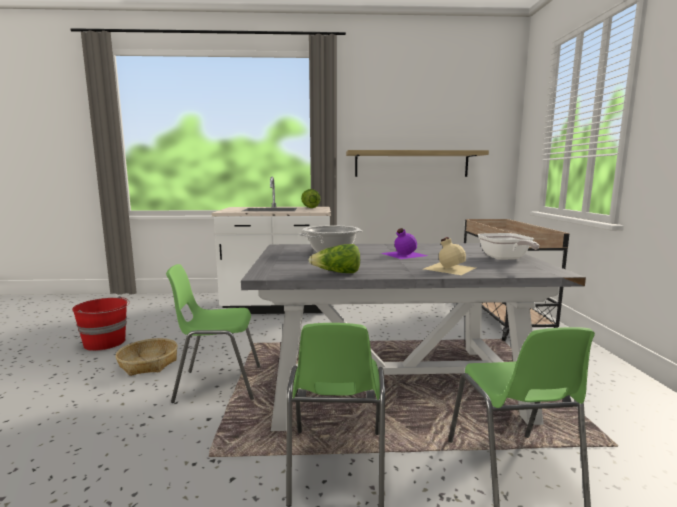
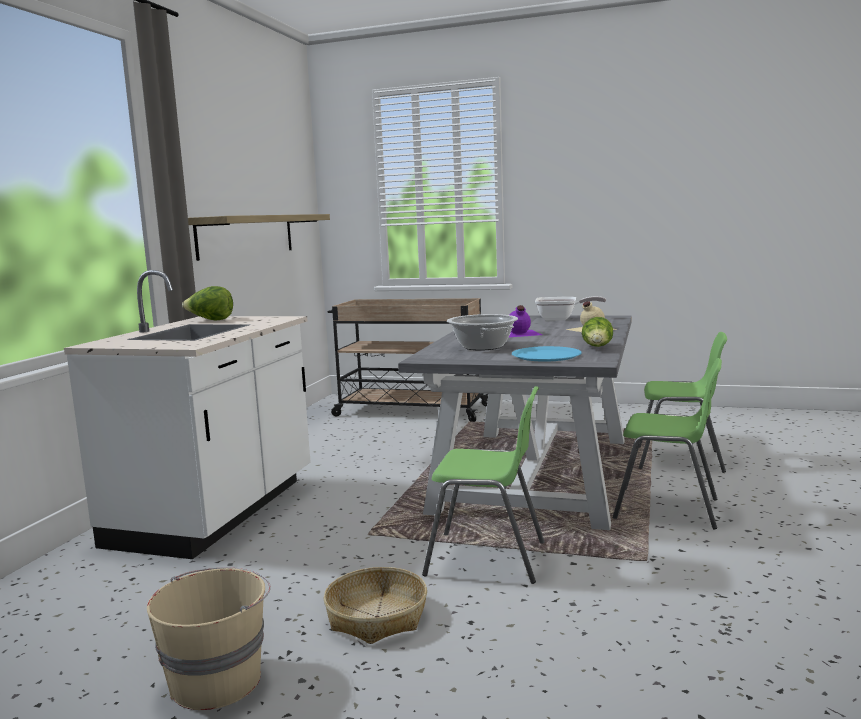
camera: 70 degrees left, 0 degrees up
(105, 343) = (218, 680): red bucket -> beige bucket
(218, 384) = (487, 559): green chair -> green chair turned 90 degrees counterclockwise
(294, 264) = (546, 355): none -> blue plate

